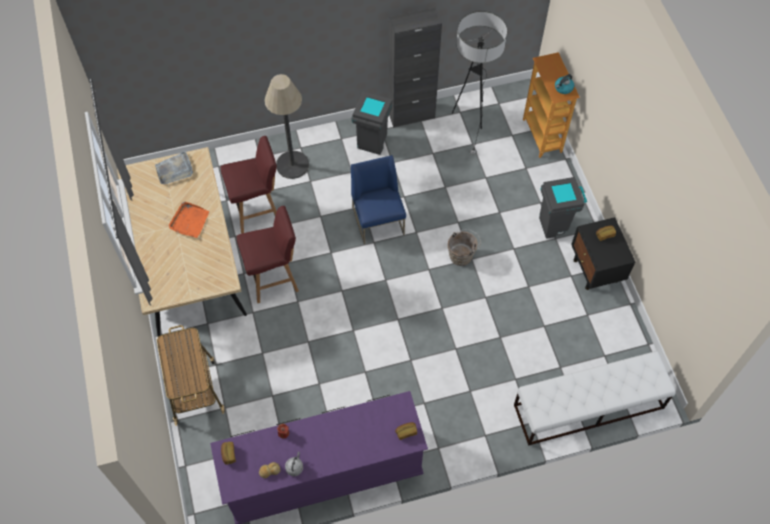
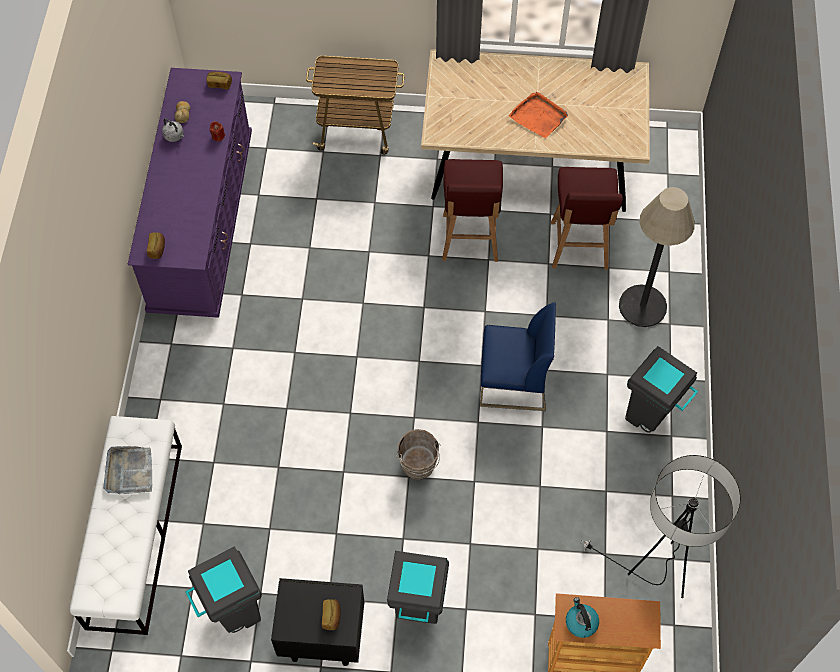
camera: 110 degrees right, 0 degrees up
(174, 170) = (623, 117): grey tray -> grey tray (129, 472)
(411, 115) = (686, 486): black cabinet -> none
(607, 325) = (233, 614): none -> grey trash can

